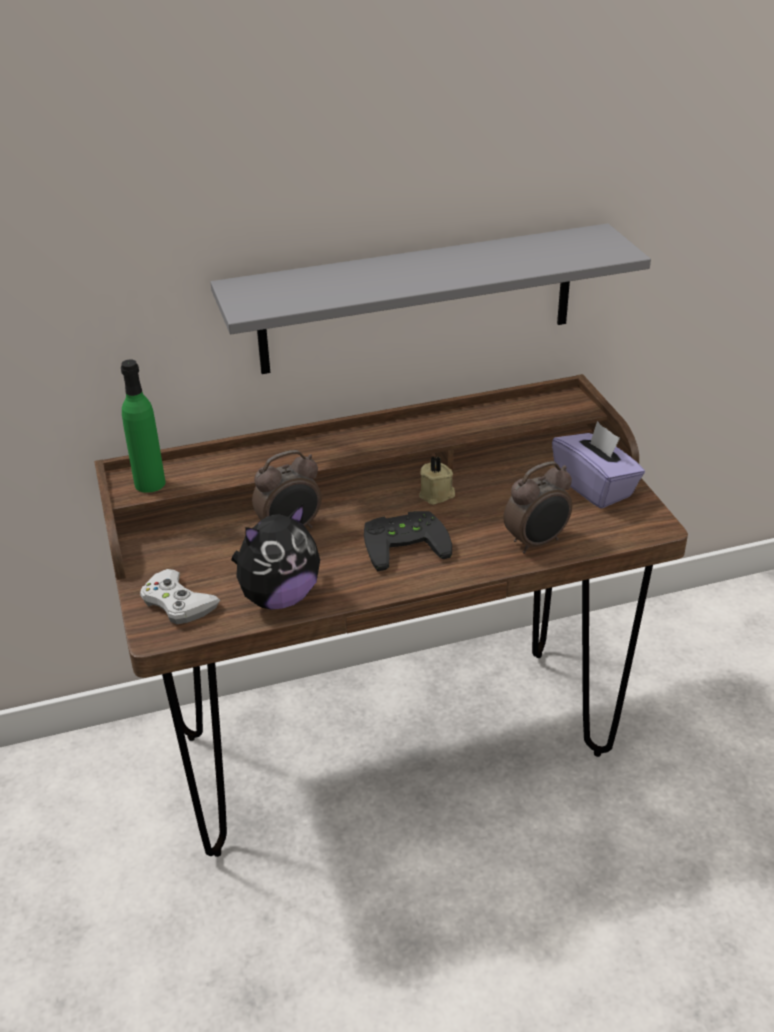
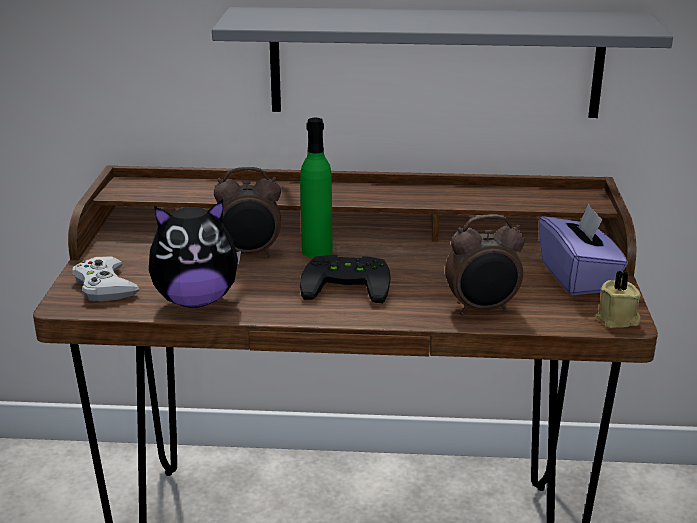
camera: 20 degrees right, 10 degrees down
(150, 483) = (139, 189): green bottle -> green bottle (317, 251)
(437, 495) = (409, 254): beige candle -> beige candle (618, 319)

